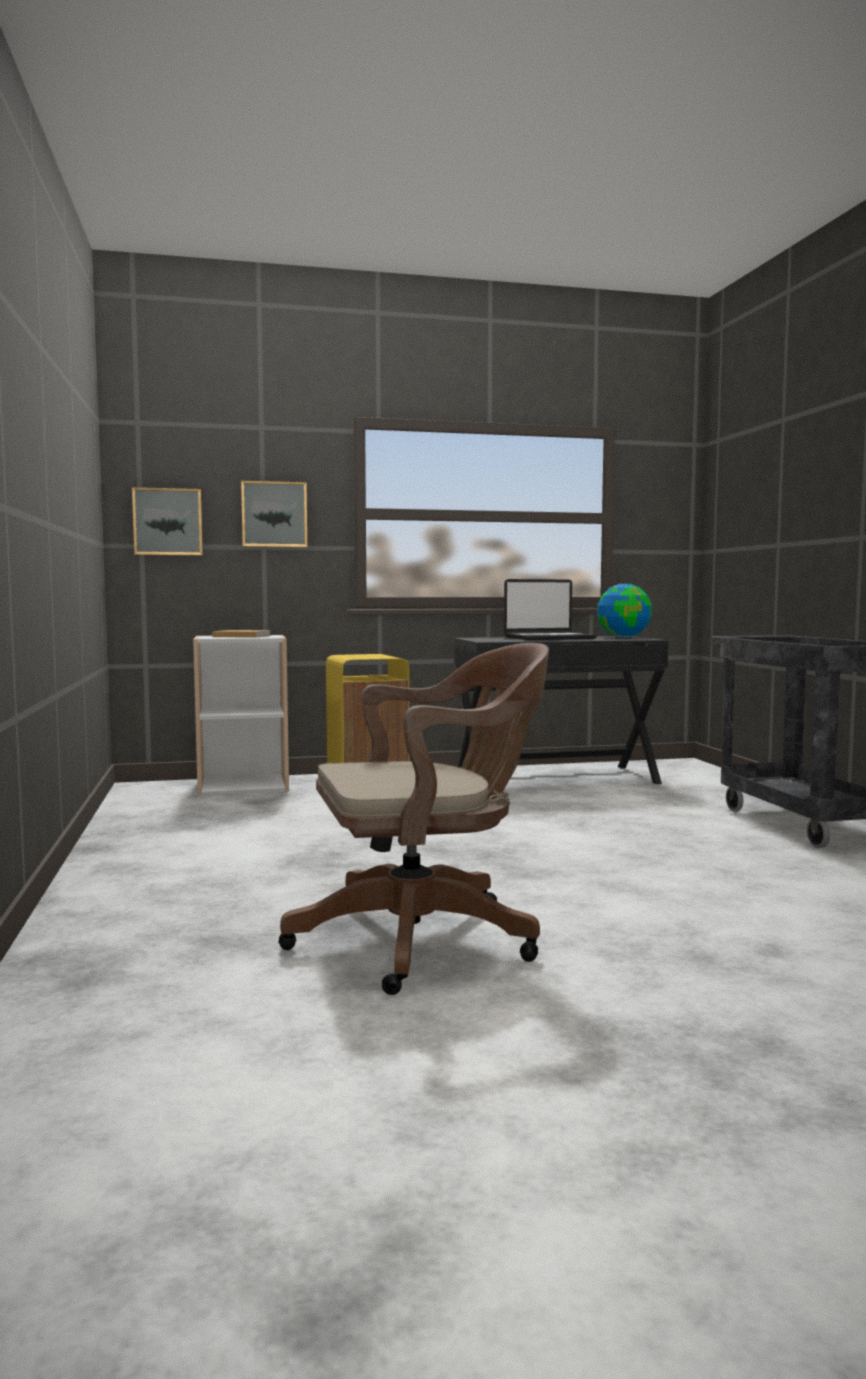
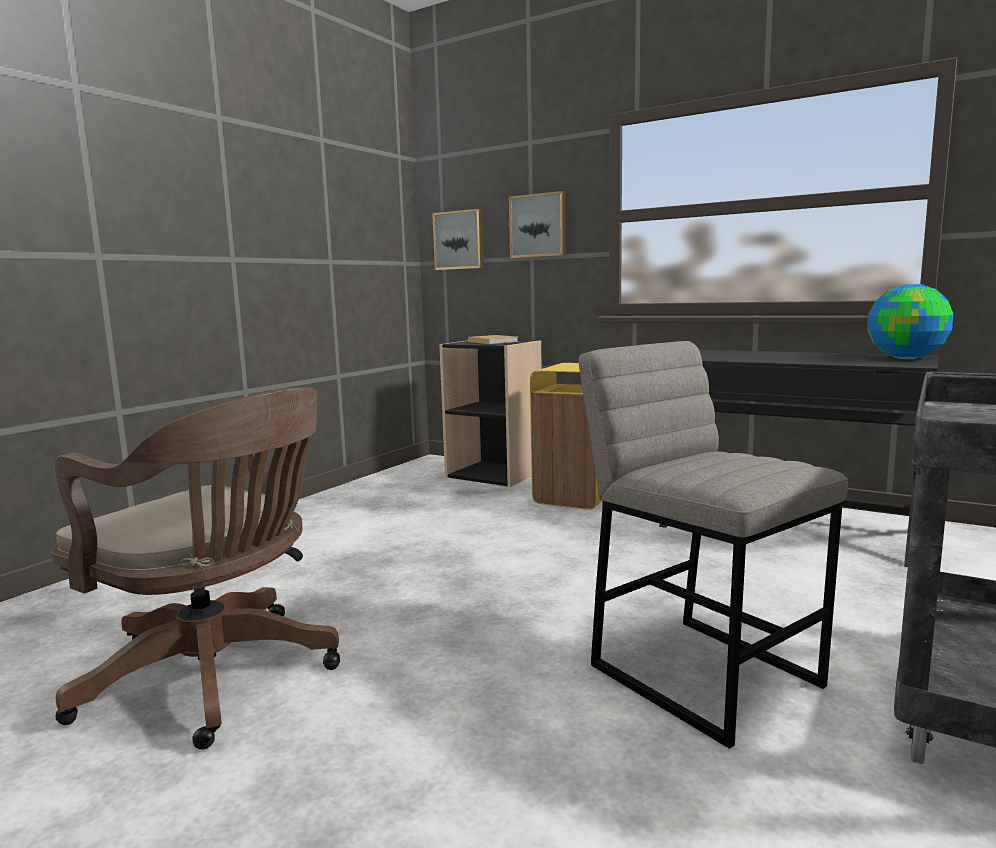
camera: 45 degrees right, 5 degrees up
(244, 785) = (495, 474): white bookcase -> black bookcase
(549, 638) = (785, 356): laptop -> none
(680, 847) = (699, 673): none -> grey chair

